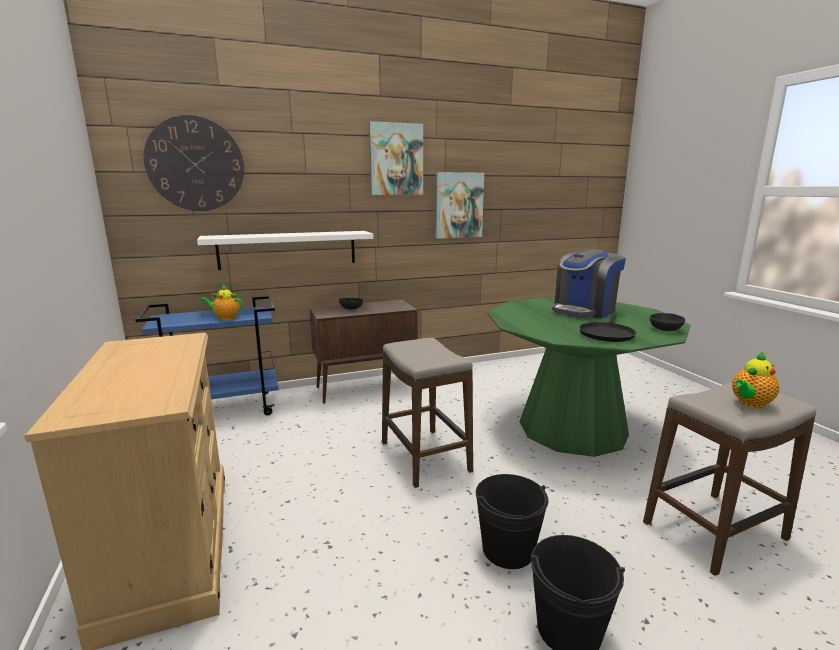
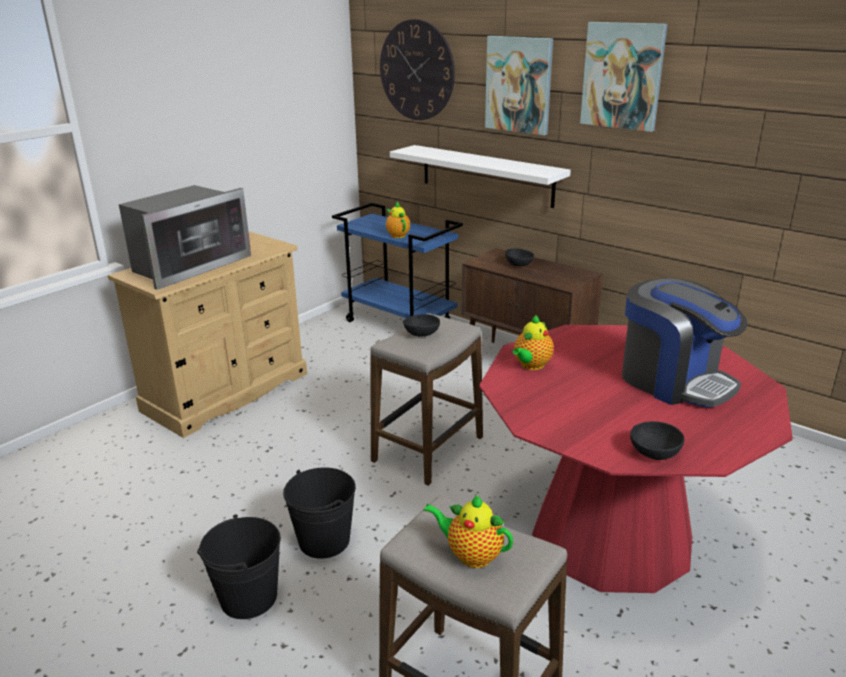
camera: 60 degrees right, 10 degrees up
(135, 380) = (188, 265): none -> microwave
(418, 352) = (421, 333): none -> black bowl
(458, 205) = (713, 155): picture -> picture (519, 84)
(538, 328) = (531, 366): none -> teapot
(572, 428) = (612, 535): green dining table -> red dining table
(584, 310) = (674, 381): coffee machine -> coffee machine turned 150 degrees counterclockwise
(606, 334) = (565, 411): black frying pan -> none

